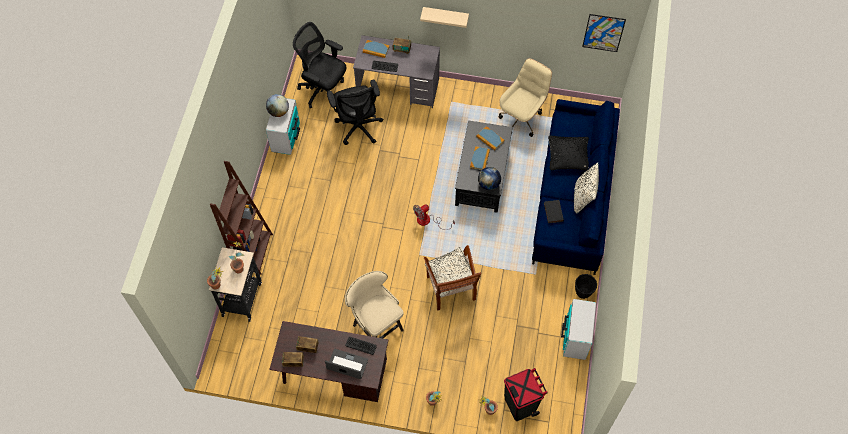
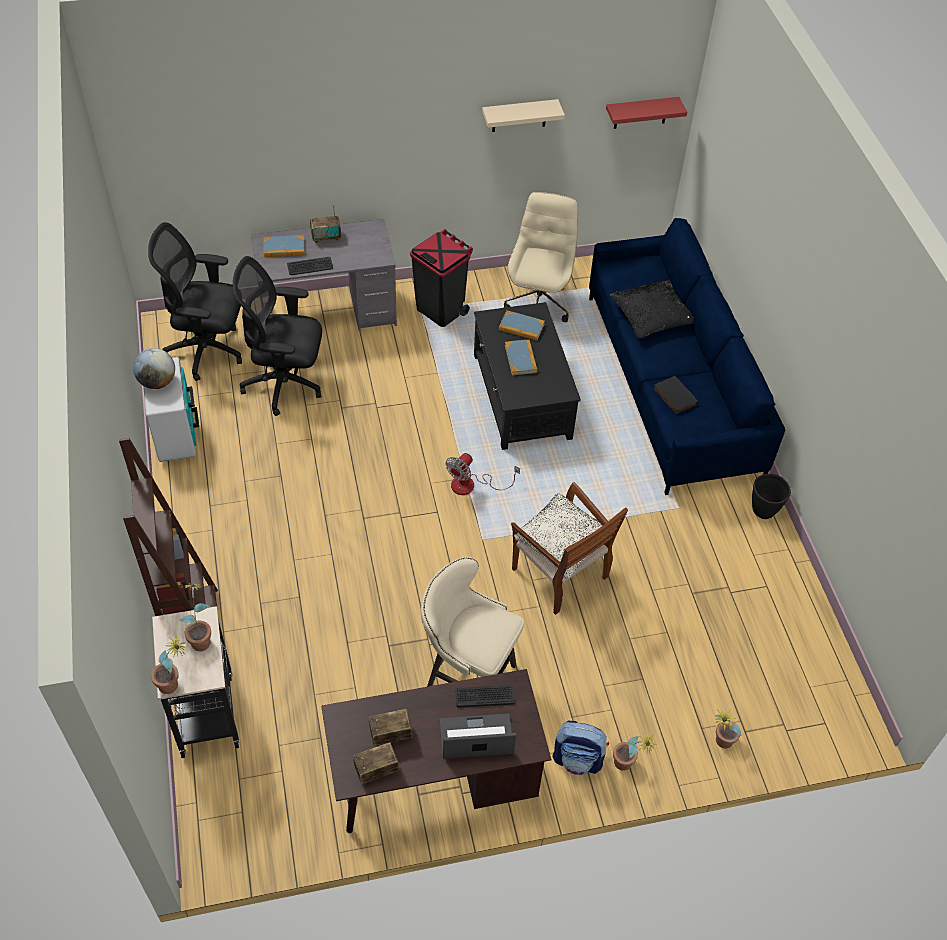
camera: 25 degrees left, 10 degrees down
(357, 125) = (287, 383): black office chair -> black office chair turned 135 degrees clockwise
(410, 391) = (578, 759): none -> backpack
(445, 16) = (389, 153): beige shelf -> beige shelf (519, 115)
(489, 184) = (554, 389): globe -> none
(520, 405) = (766, 713): black trash can -> black trash can (440, 310)
(575, 339) = (791, 581): white nightstand -> none
(583, 198) = (706, 364): beige pillow -> none
(603, 33) = (641, 113): picture -> red shelf

